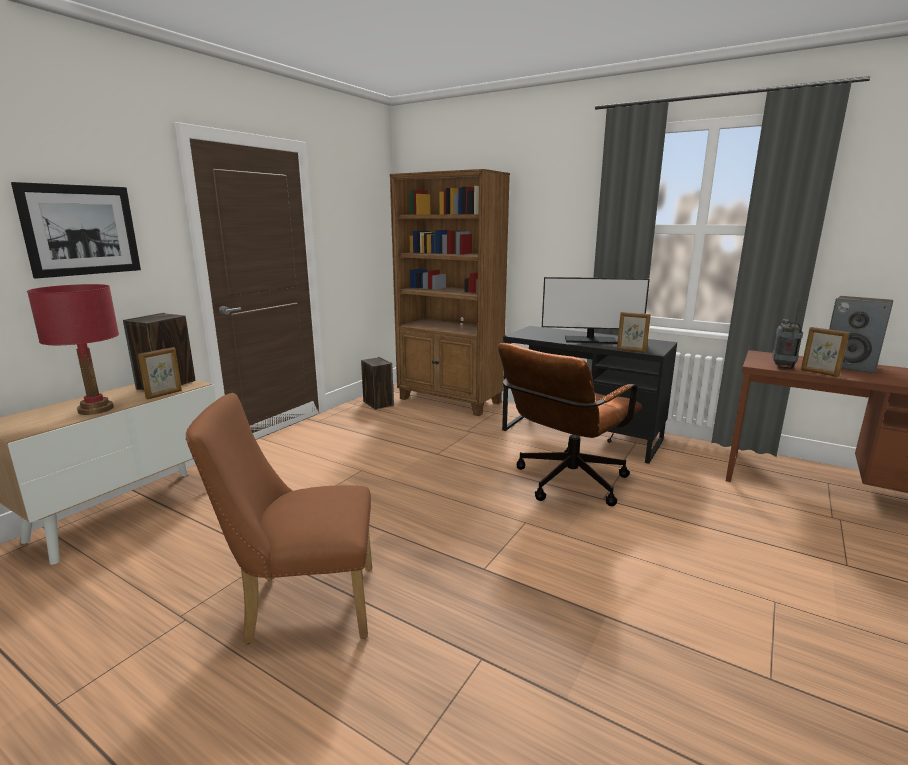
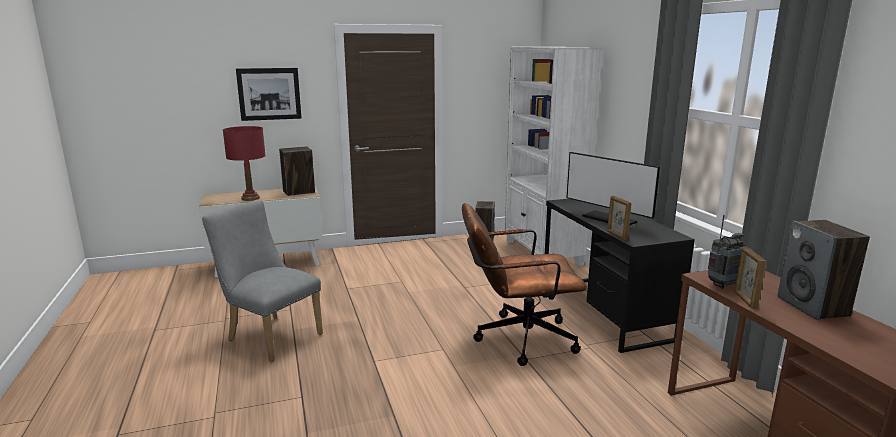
camera: 40 degrees right, 0 degrees up
(164, 394) = (288, 197): picture frame -> none
(302, 605) = (270, 336): brown chair -> grey chair
(450, 401) = (542, 253): brown bookcase -> white bookcase

